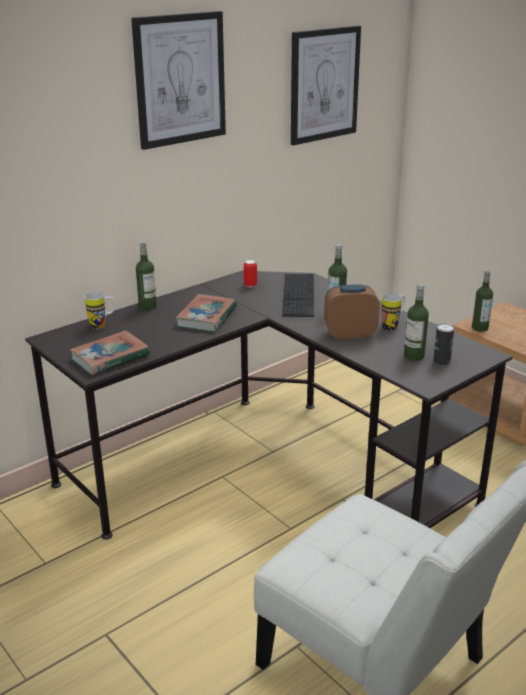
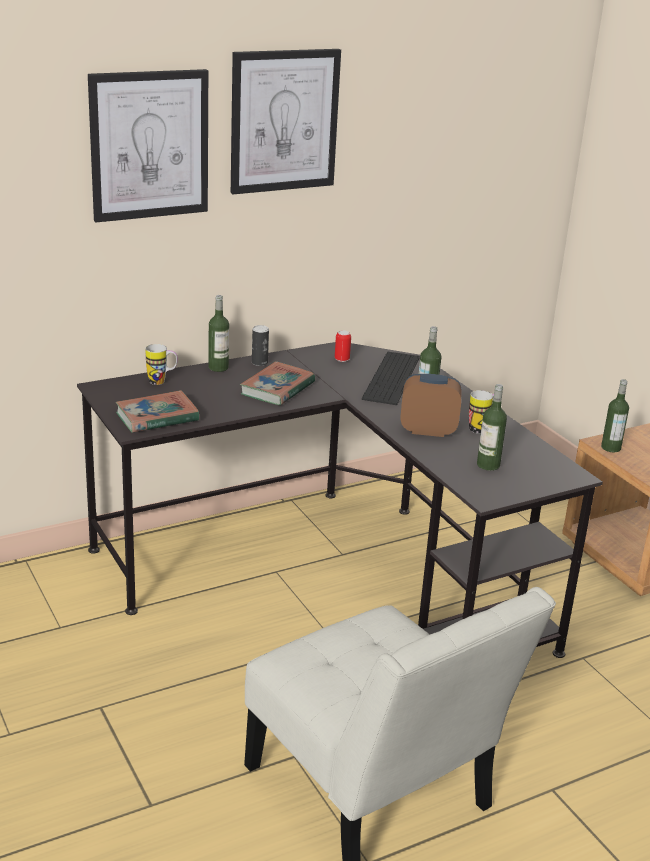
camera: 10 degrees right, 0 degrees up
(324, 85) = (465, 137): picture -> picture (149, 145)
(441, 362) = (516, 475): can -> can (259, 363)

